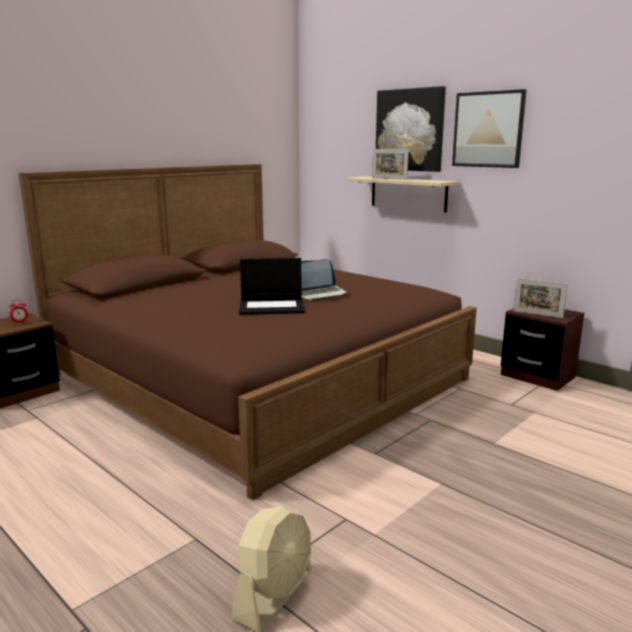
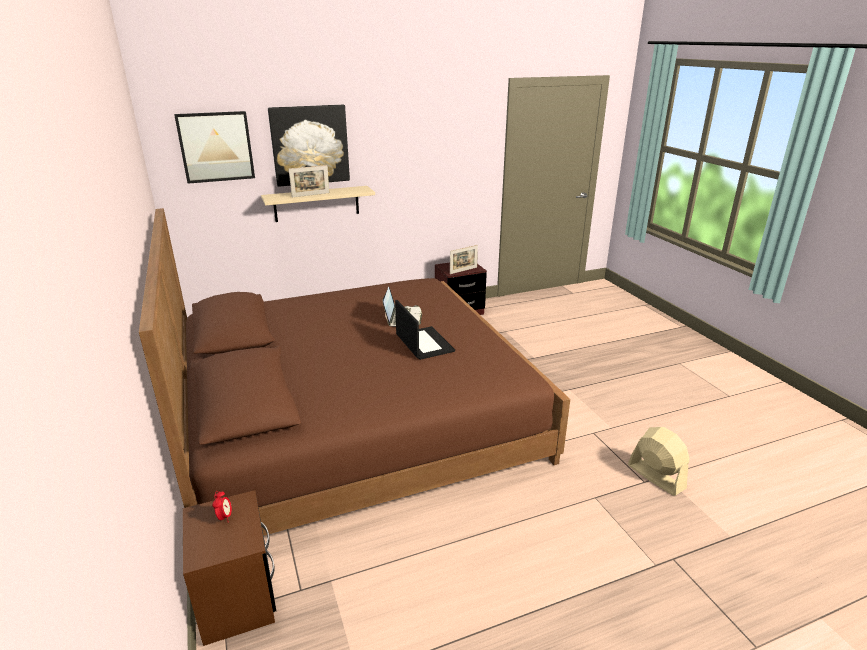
camera: 65 degrees left, 10 degrees up
(272, 307) = (423, 343): laptop -> laptop turned 45 degrees counterclockwise
(488, 129) = (387, 140): picture -> picture (216, 147)

